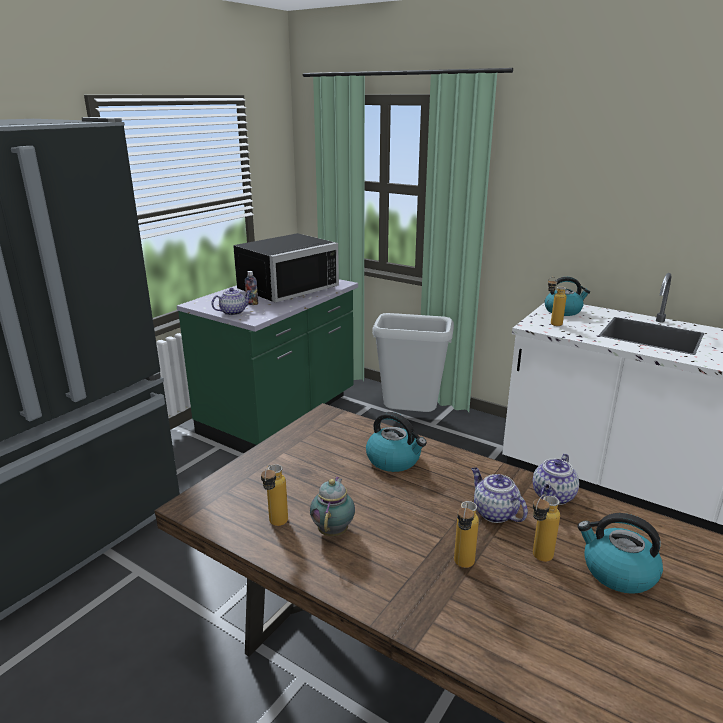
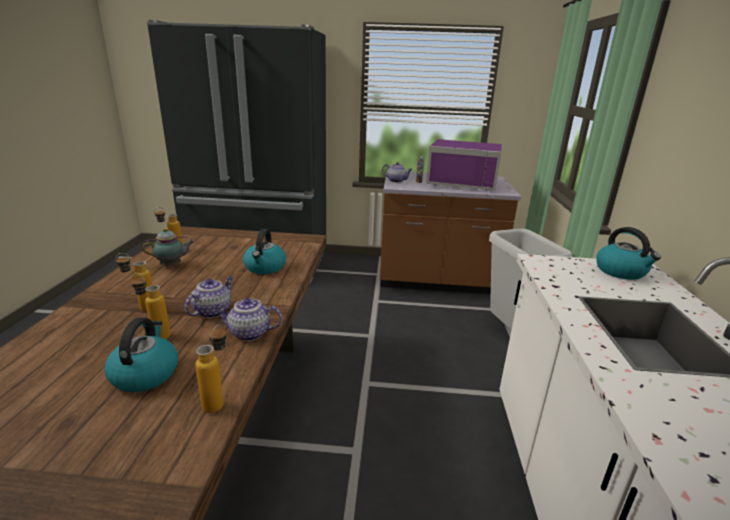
camera: 60 degrees right, 0 degrees up
(280, 415) = (436, 280): green counter -> brown counter
(284, 288) = (463, 182): black microwave -> purple microwave
(552, 323) = (567, 269): bottle -> bottle (218, 401)

